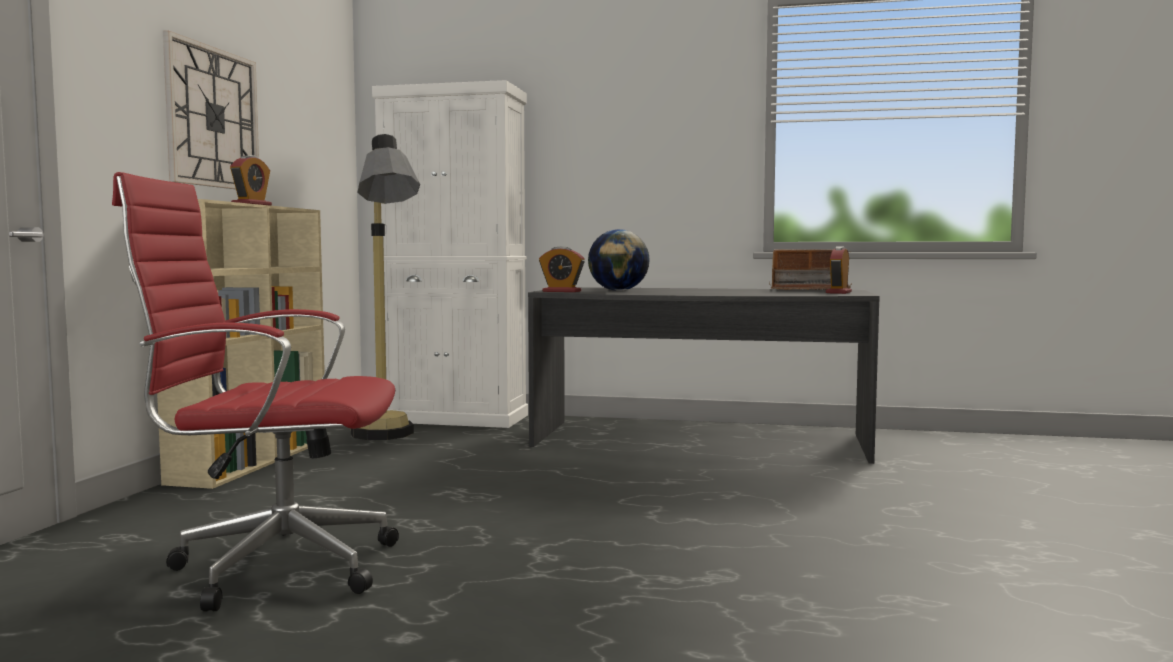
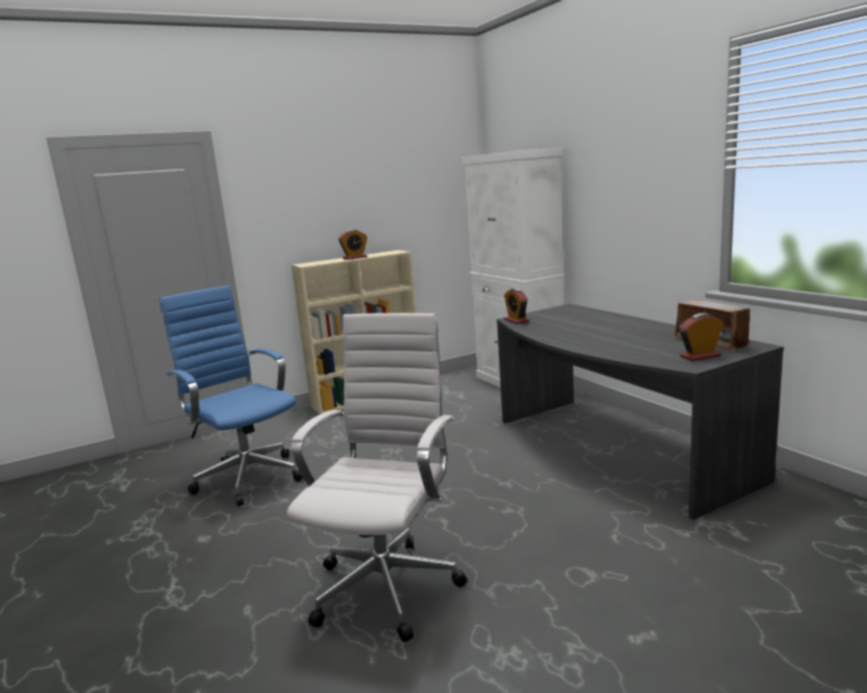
camera: 50 degrees right, 10 degrees up
(212, 118) = (339, 207): wall clock -> none
(274, 567) = (247, 477): red office chair -> blue office chair
(387, 439) = (449, 395): floor lamp -> none
(618, 290) = (559, 323): globe -> none
(782, 573) = (388, 584): none -> white office chair

